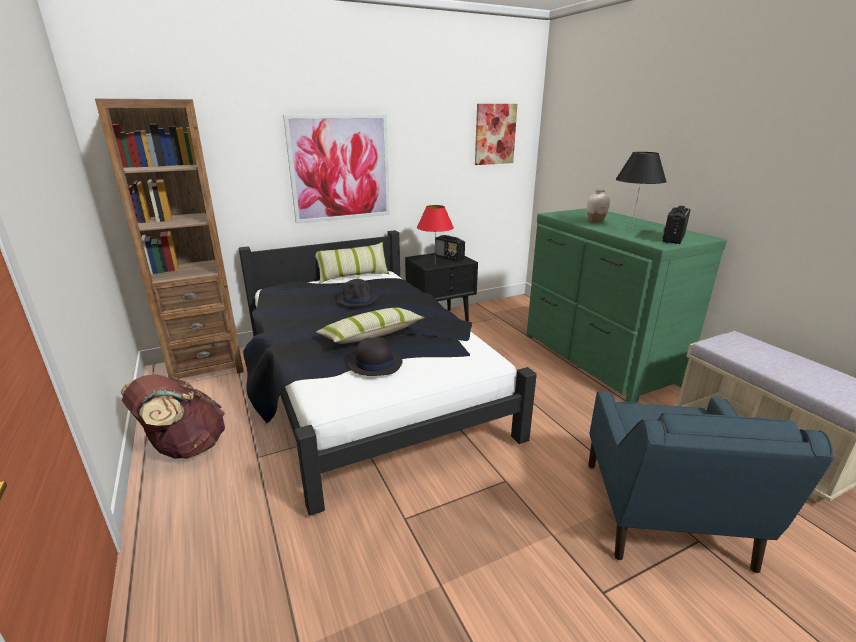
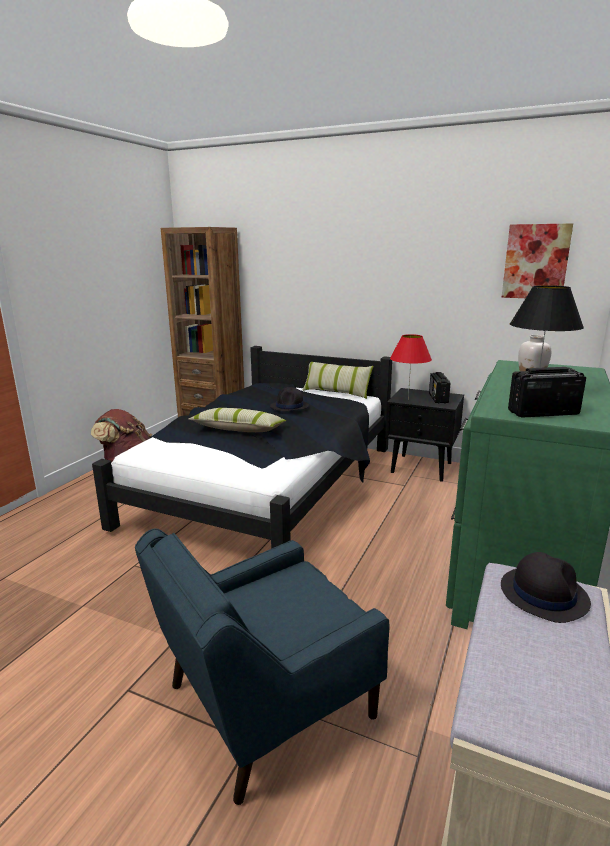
camera: 50 degrees right, 5 degrees down
(340, 168) = (343, 288): picture -> none
(375, 363) = (198, 444): black hat -> black hat (543, 593)

